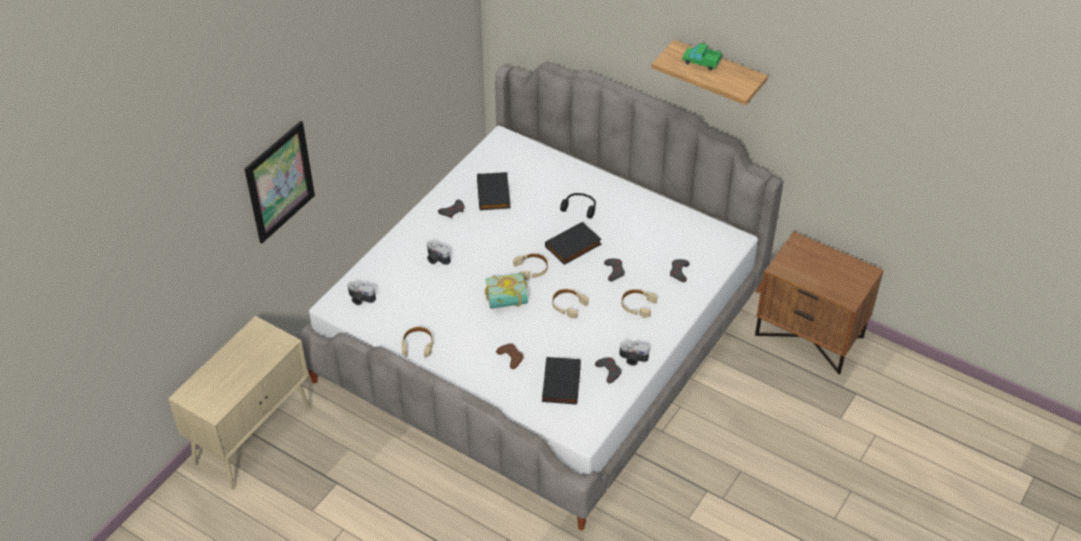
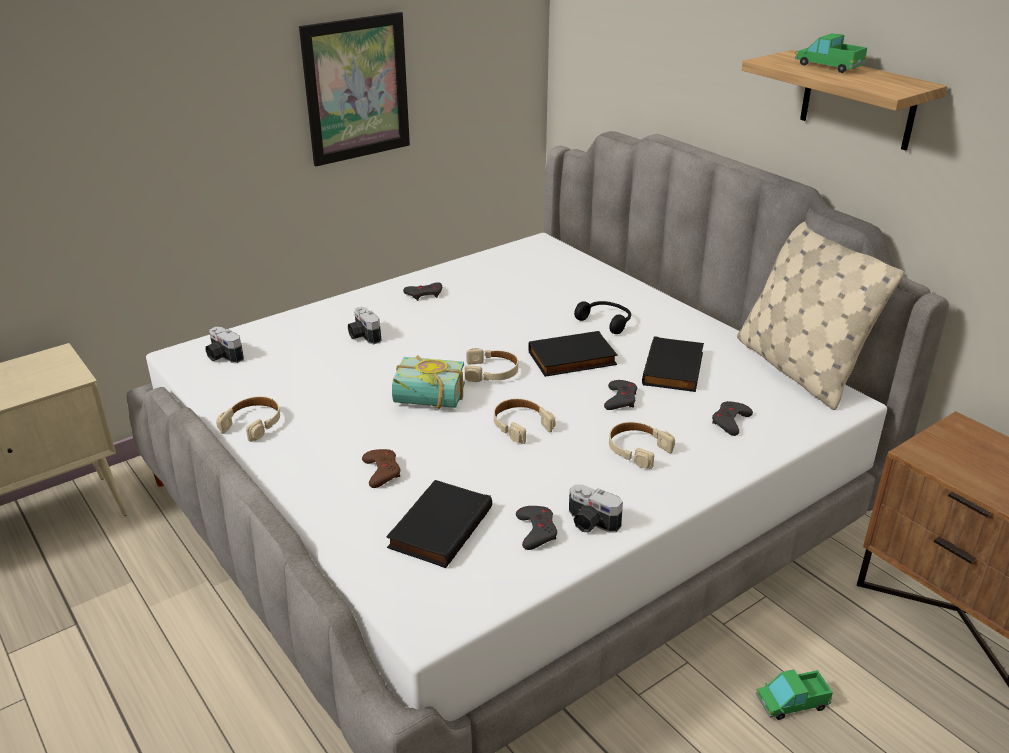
camera: 20 degrees right, 15 degrees down
(279, 182) = (134, 139): picture -> picture (356, 89)
(494, 193) = (494, 288): black book -> black book (675, 369)
(704, 220) = (798, 369): none -> beige pillow
(738, 413) = (792, 702): none -> toy truck

